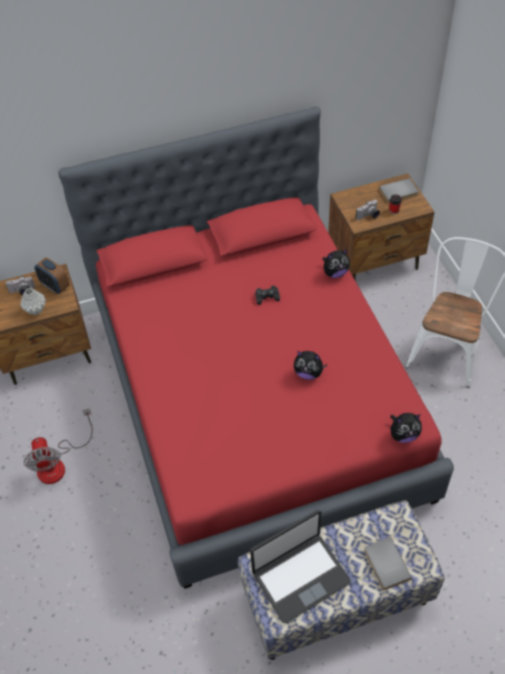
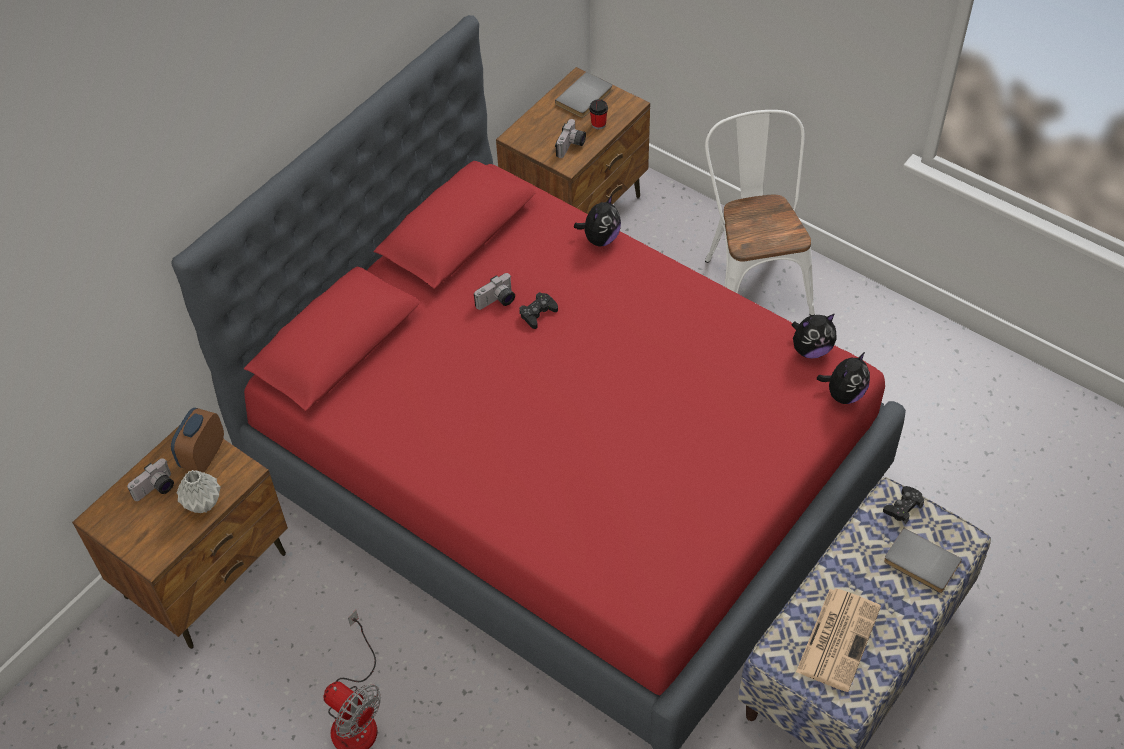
camera: 35 degrees left, 0 degrees up
(55, 286) = (203, 456): alarm clock -> alarm clock turned 105 degrees clockwise
(251, 280) = (497, 301): none -> camera
(300, 577) = (838, 638): laptop -> newspaper
(308, 373) = (672, 382): plush toy -> plush toy (811, 349)
(402, 525) = (903, 507): none -> black game controller

